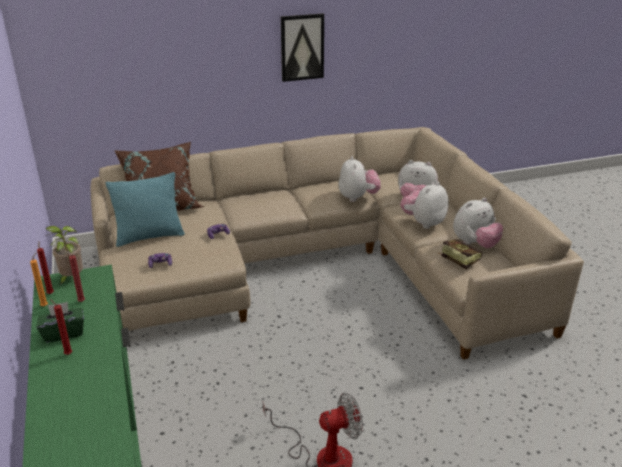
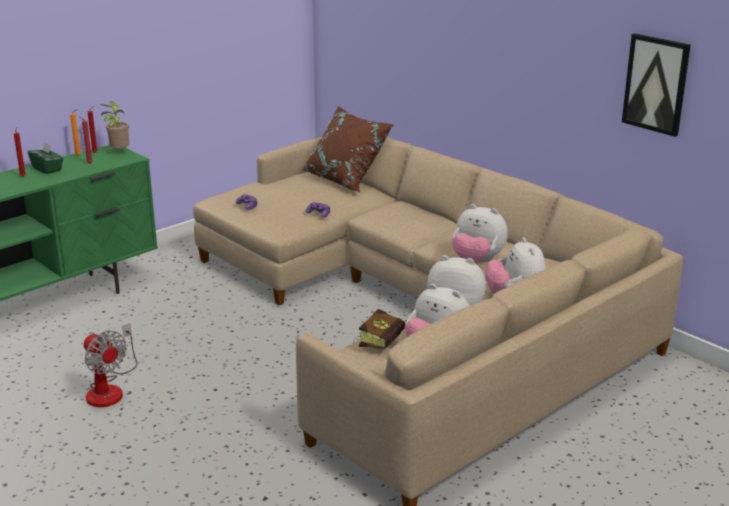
camera: 65 degrees right, 5 degrees down
(149, 236) = (286, 188): turquoise pillow -> none
(302, 47) = (537, 61): picture -> picture (656, 84)
(358, 198) = (477, 260): plush toy -> plush toy turned 60 degrees clockwise

